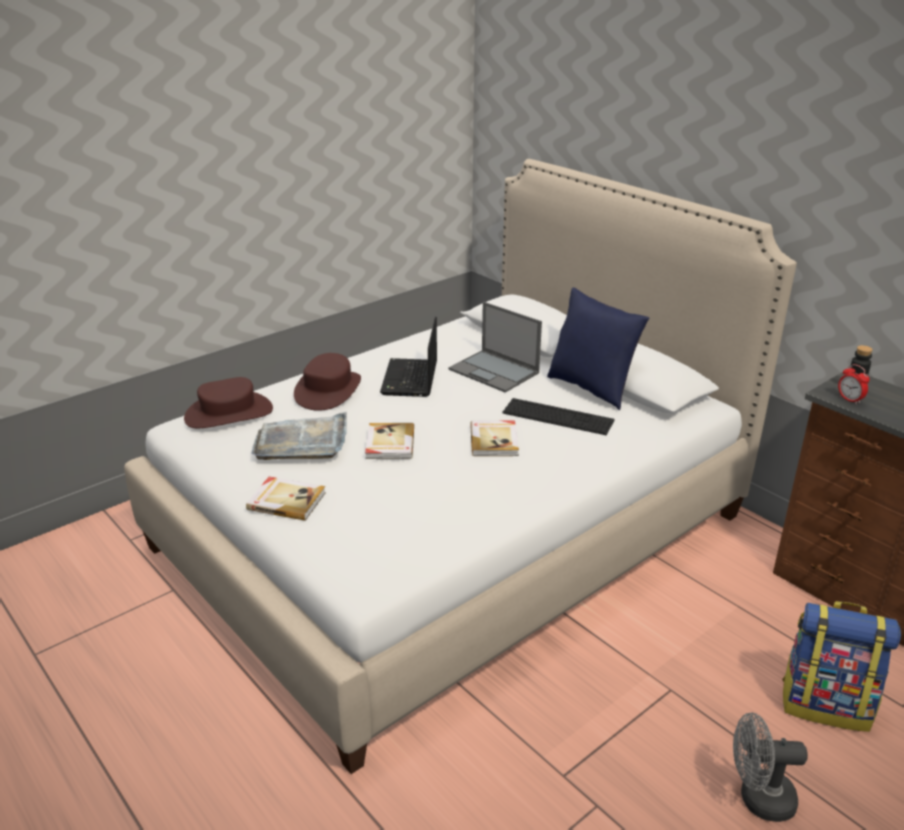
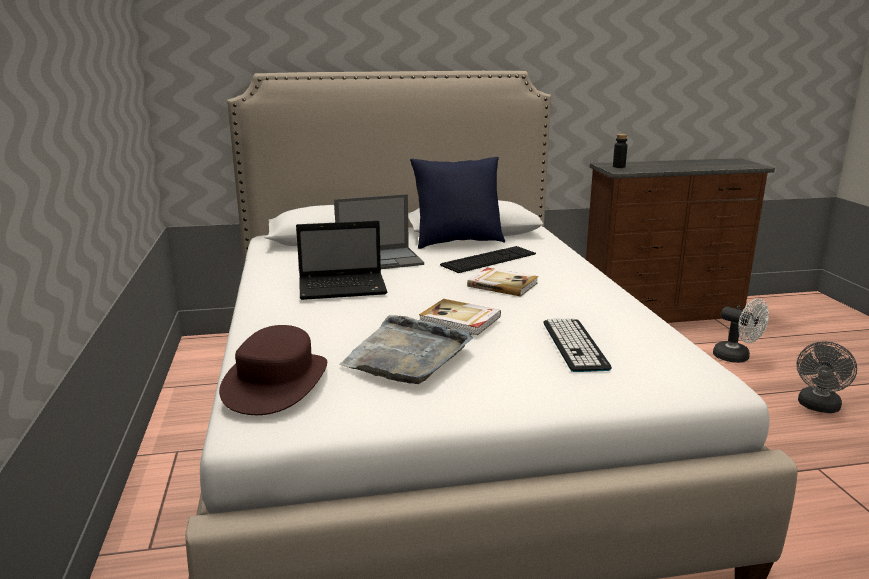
camera: 60 degrees left, 10 degrees down
(286, 500) = (522, 388): book -> none
(328, 390) = (308, 322): brown hat -> none
(383, 505) = (574, 345): none -> keyboard
(410, 379) = (344, 288): laptop -> laptop turned 45 degrees counterclockwise
(826, 704) = (736, 358): backpack -> white fan
(849, 400) = (632, 169): alarm clock -> none

